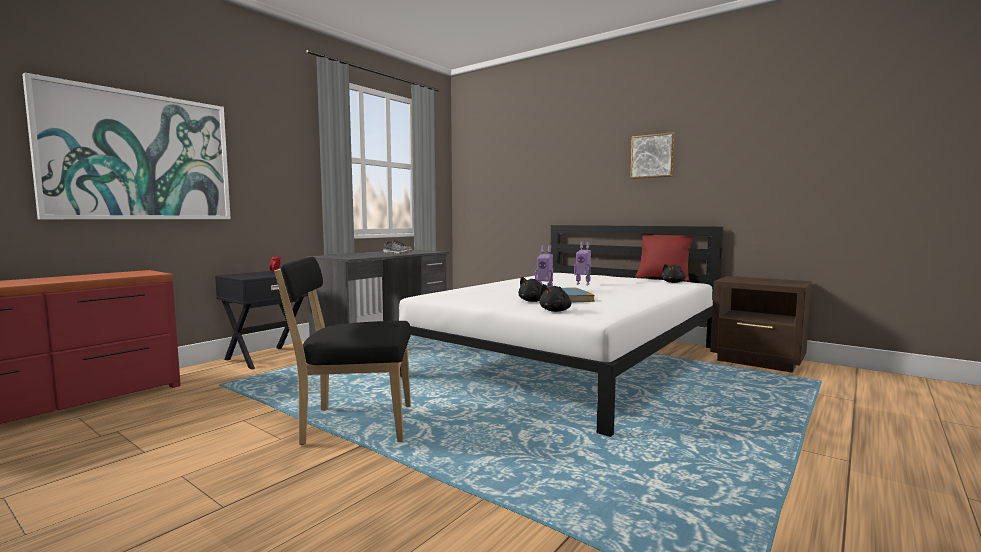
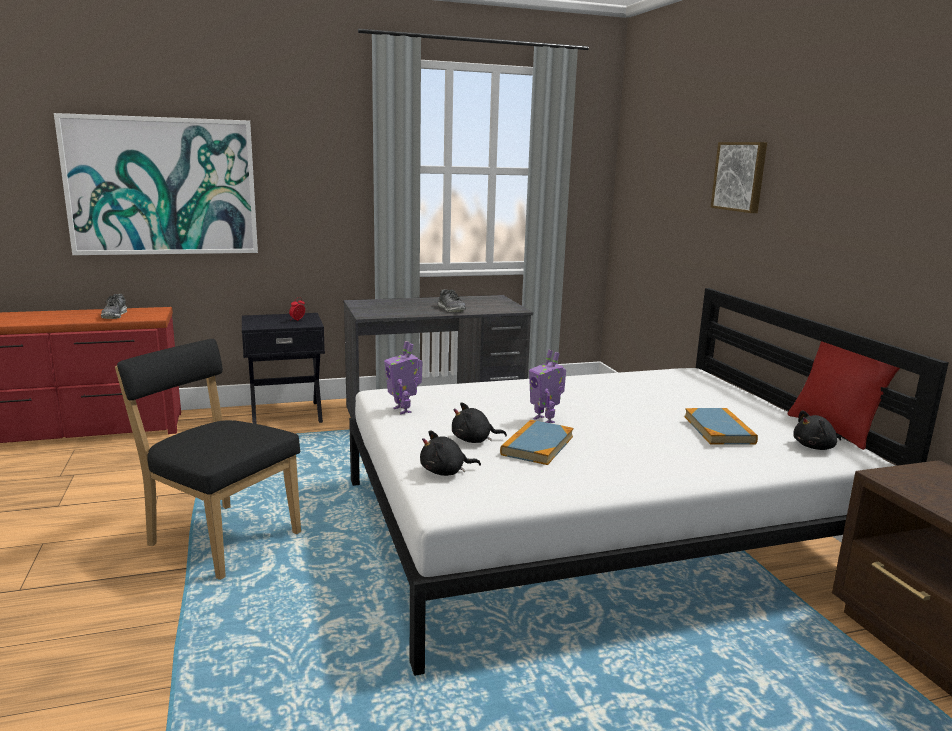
camera: 35 degrees right, 10 degrees up
(105, 276) = (115, 315): none -> shoe
(583, 284) = (640, 415): toy robot -> toy robot (403, 410)
(628, 282) = (719, 430): none -> book
(653, 156) = (862, 194): picture -> picture (740, 176)

